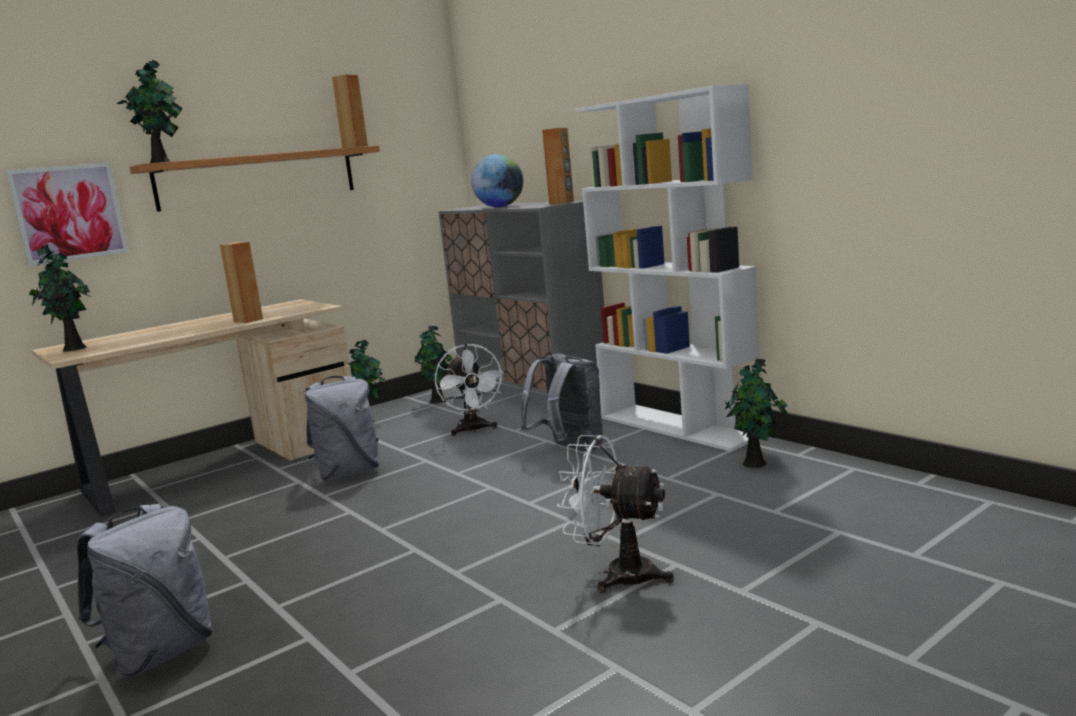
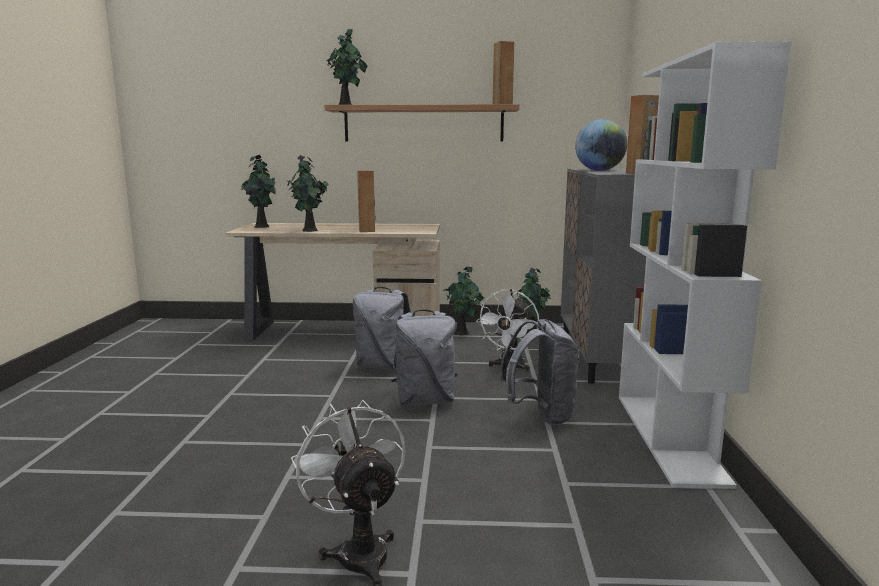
camera: 40 degrees right, 0 degrees up
(69, 213) = (289, 135): picture -> none
(160, 653) = (102, 439): grey backpack -> grey backpack (425, 401)
(756, 464) = (673, 515): potted plant -> potted plant (310, 230)

